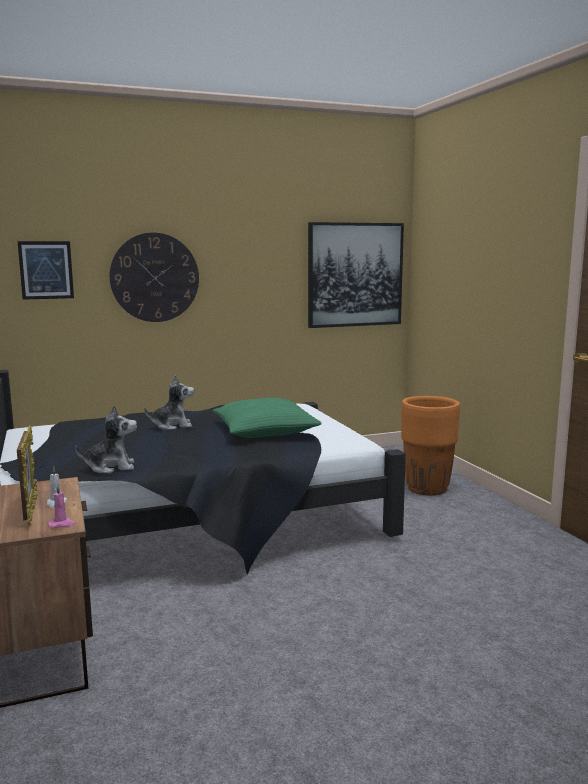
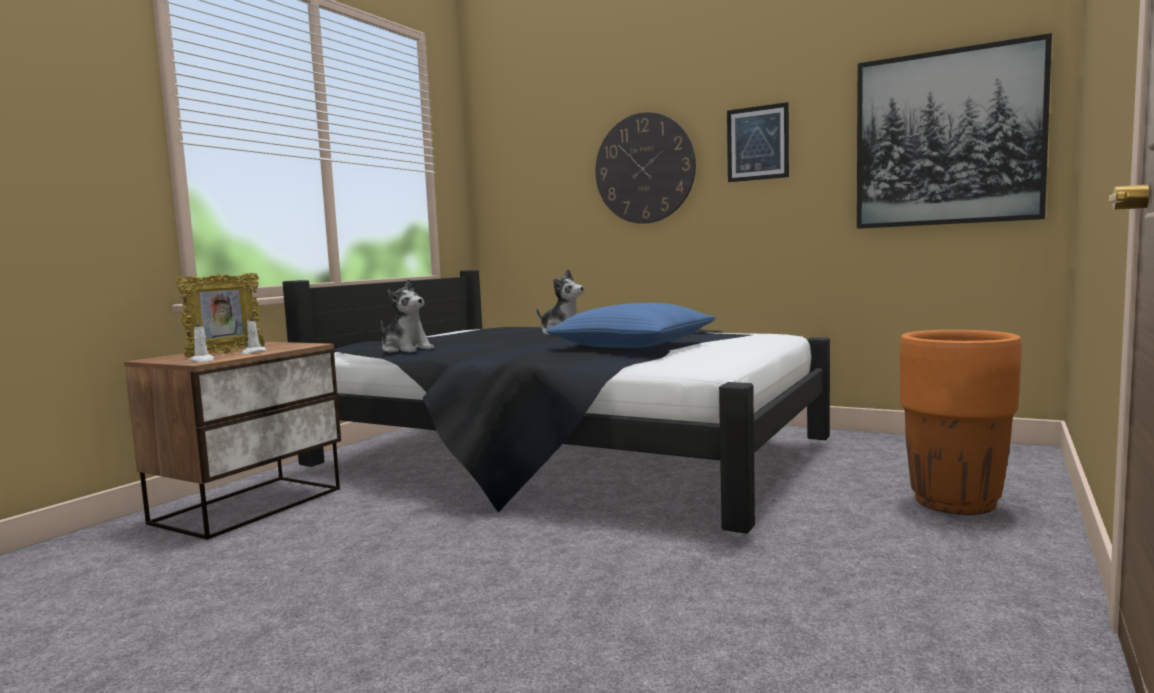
camera: 50 degrees right, 5 degrees down
(46, 270) = (539, 169): picture -> picture (757, 143)
(62, 524) = (202, 361): pink candle -> white candle
(265, 430) = (633, 344): green pillow -> blue pillow

